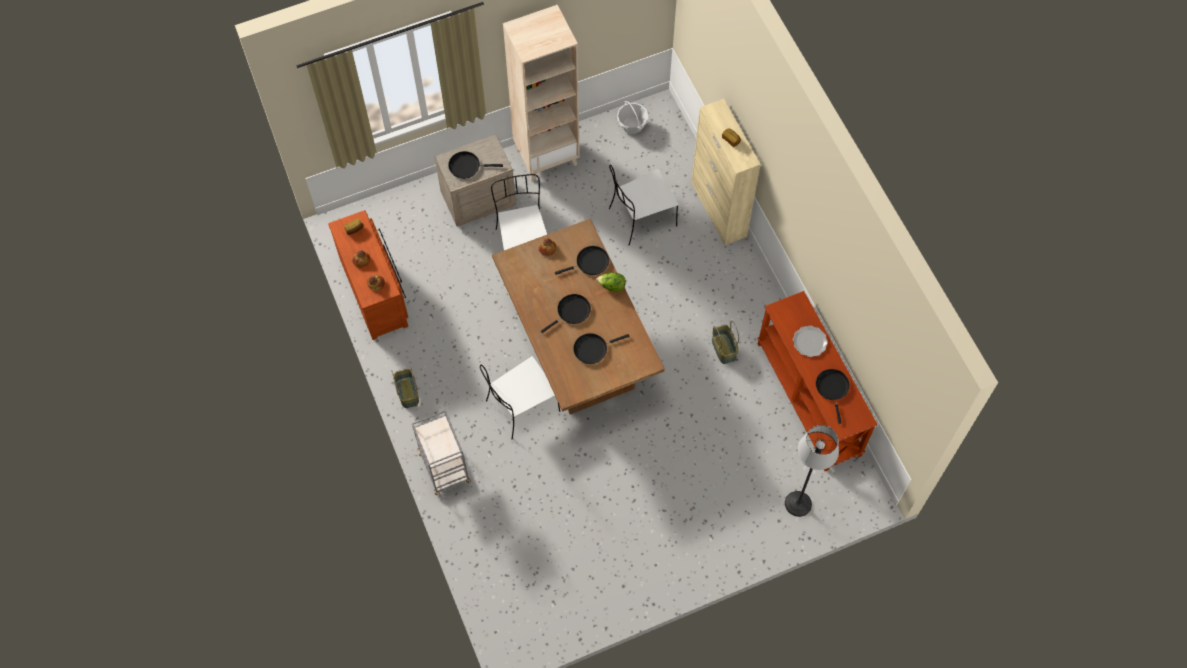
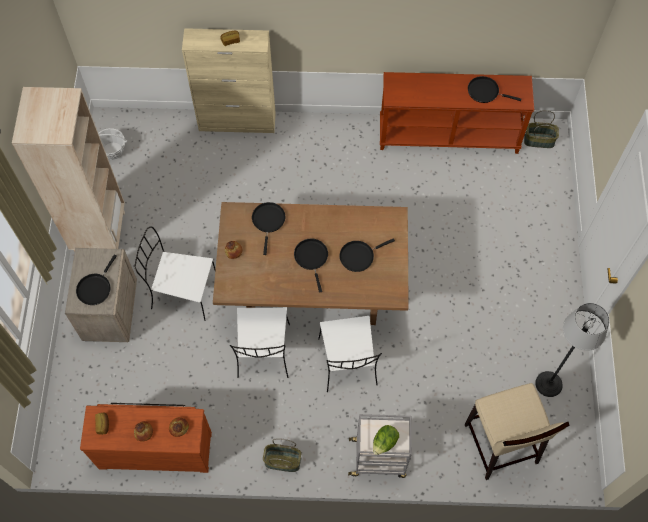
camera: 65 degrees left, 0 degrees up
(504, 566) = (500, 445): none -> beige stool
(593, 349) = (359, 256): black frying pan -> black frying pan turned 60 degrees clockwise
(612, 286) = (302, 213): lettuce -> lettuce (384, 442)
(641, 218) = (210, 184): white chair -> white chair (263, 352)
(724, 349) = (372, 176): basket -> basket (539, 140)
(798, 503) = (538, 185): floor lamp -> floor lamp (548, 384)
(809, 342) = (434, 89): plate -> none

